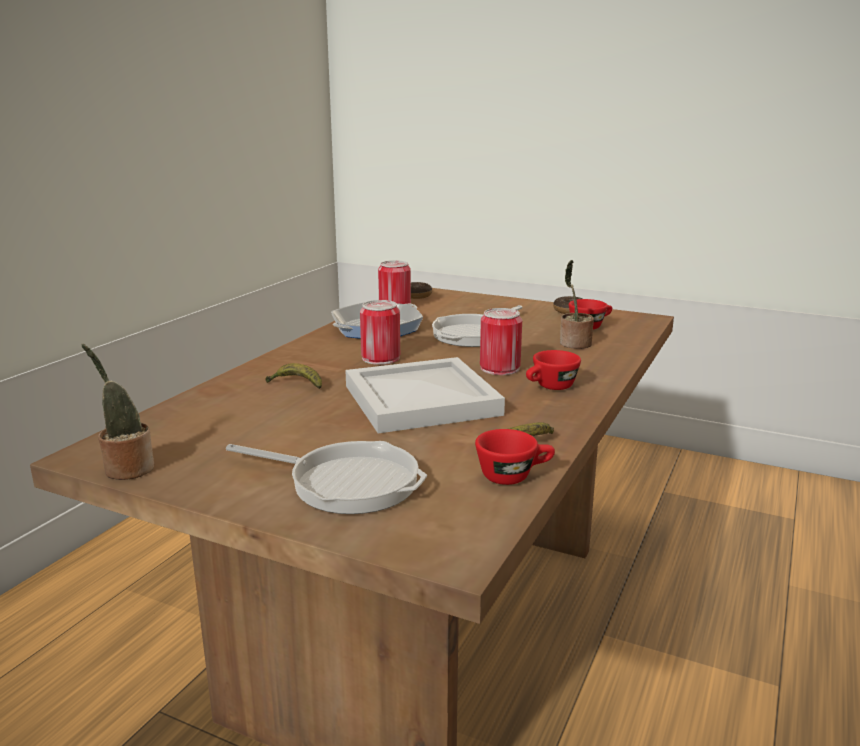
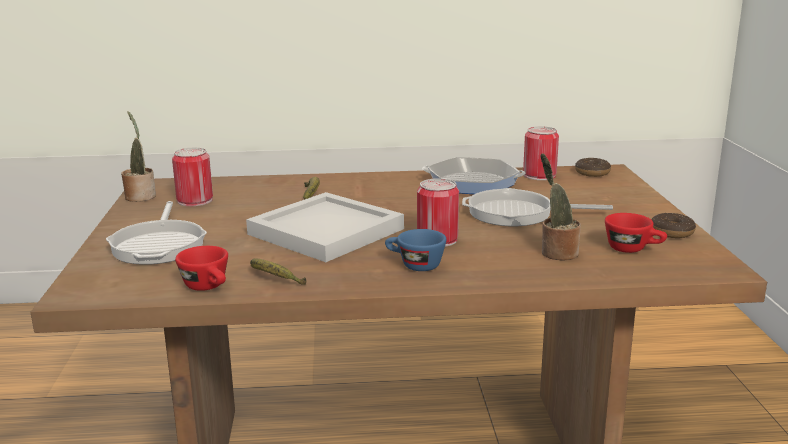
camera: 60 degrees right, 0 degrees up
(380, 358) = (401, 200): can -> can (195, 200)
(550, 387) = (414, 265): red cup -> blue cup

